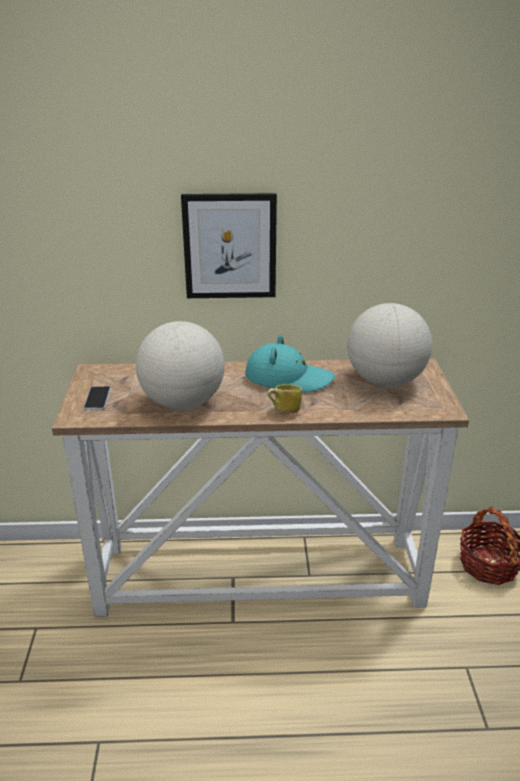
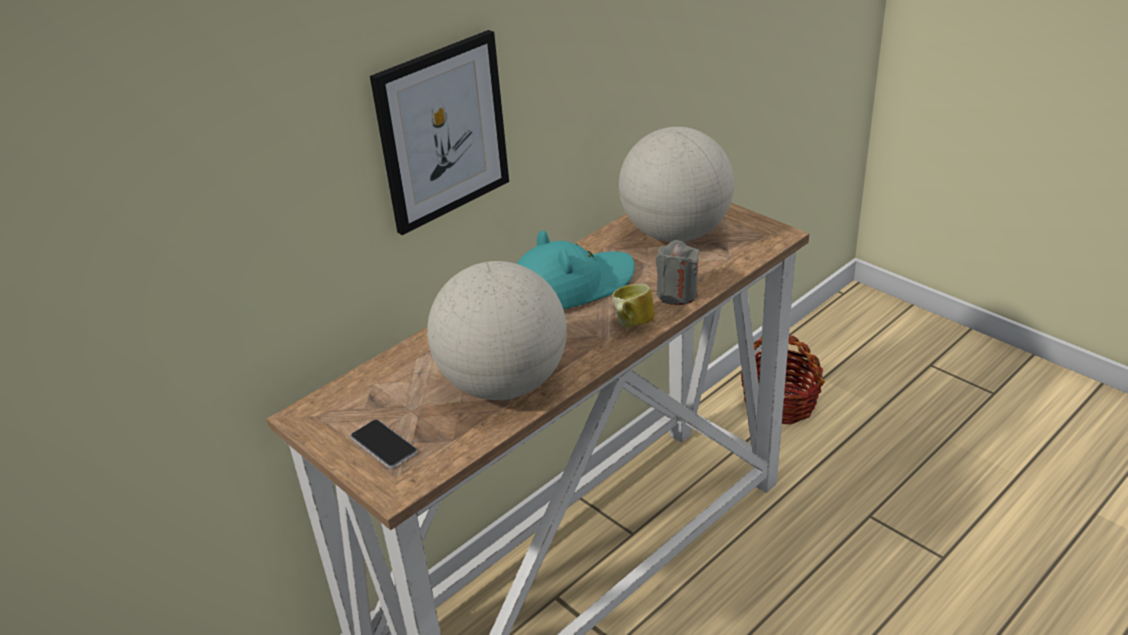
camera: 40 degrees left, 5 degrees up
(333, 409) = (677, 294): none -> grey candle

